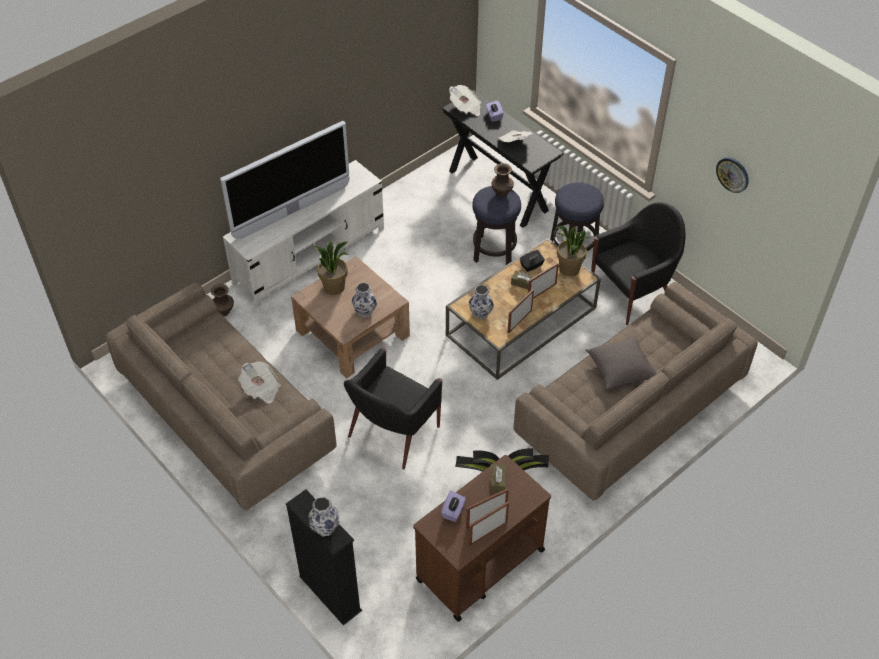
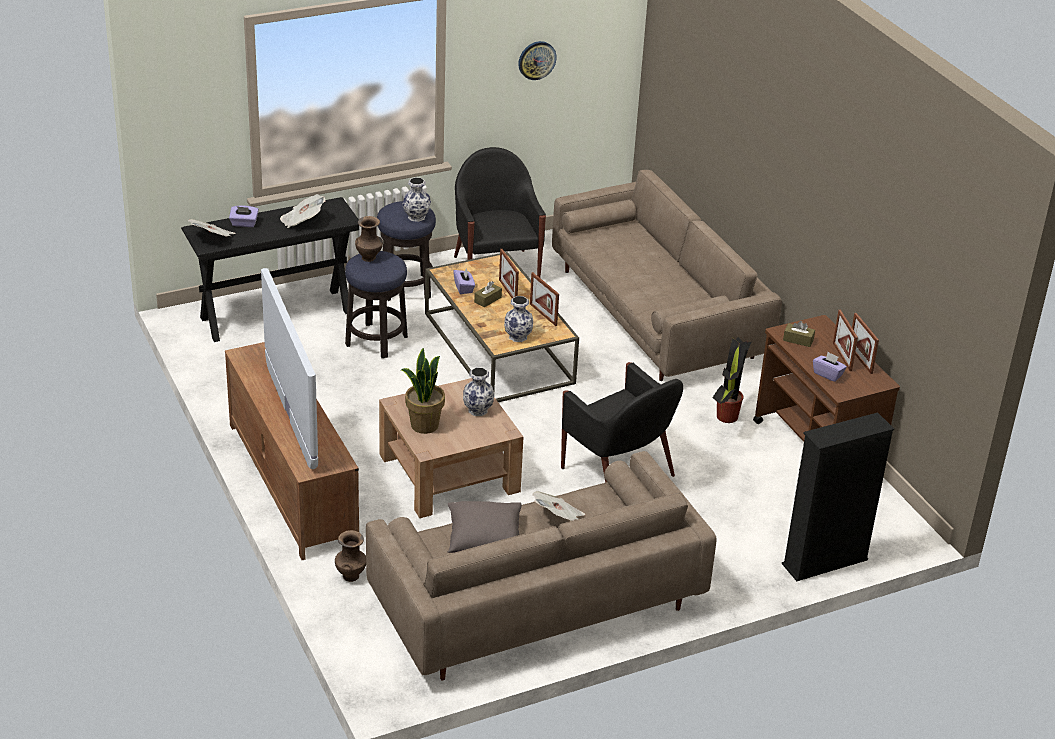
camera: 75 degrees left, 15 degrees down
(310, 255) = (291, 482): white tv stand -> brown tv stand
(325, 527) = (858, 426): vase -> vase (416, 216)
(531, 266) = (464, 288): black tissue box -> purple tissue box
(569, 269) = (483, 266): potted plant -> none
(620, 370) = (640, 272): grey pillow -> grey pillow (484, 539)

